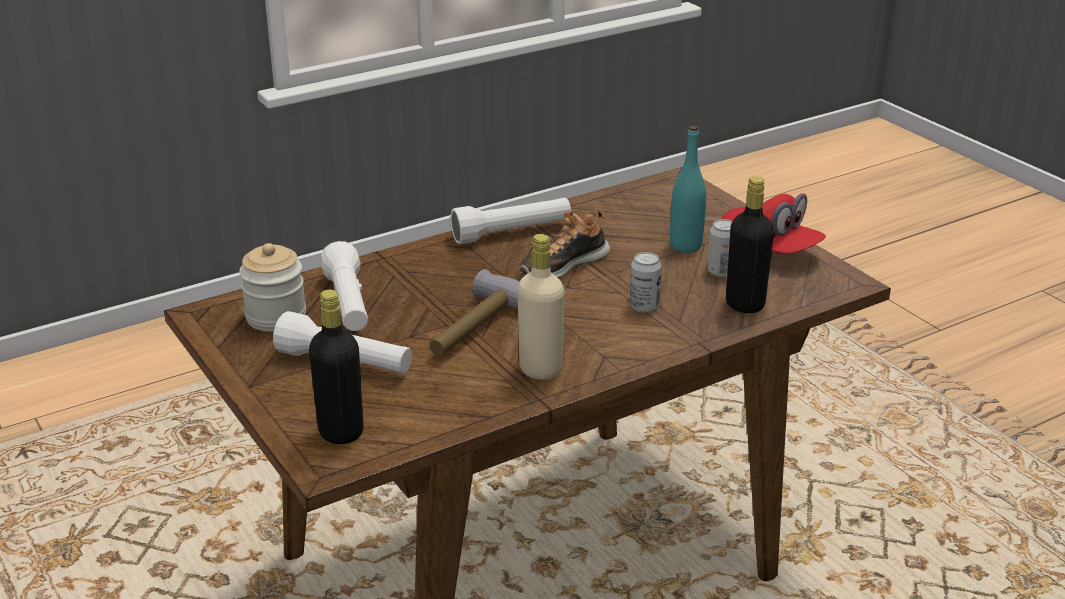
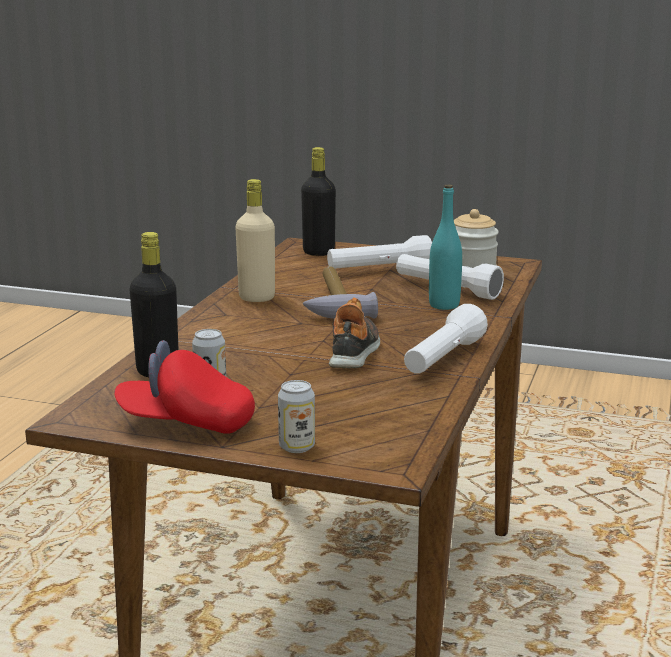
camera: 140 degrees right, 10 degrees down
(644, 306) = (241, 346): can -> can (297, 447)
(685, 246) = (274, 399): turquoise bottle -> turquoise bottle (444, 305)

